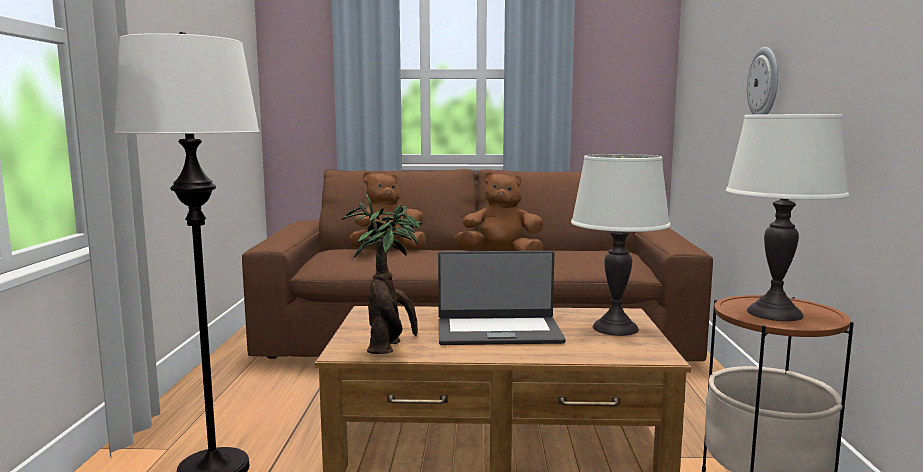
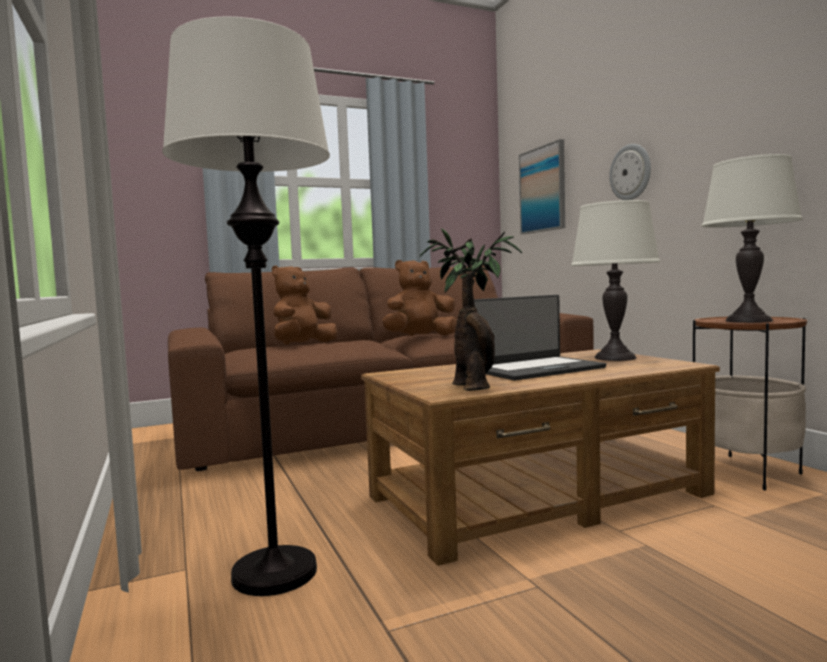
camera: 25 degrees left, 5 degrees down
(703, 84) = (543, 189): none -> picture

